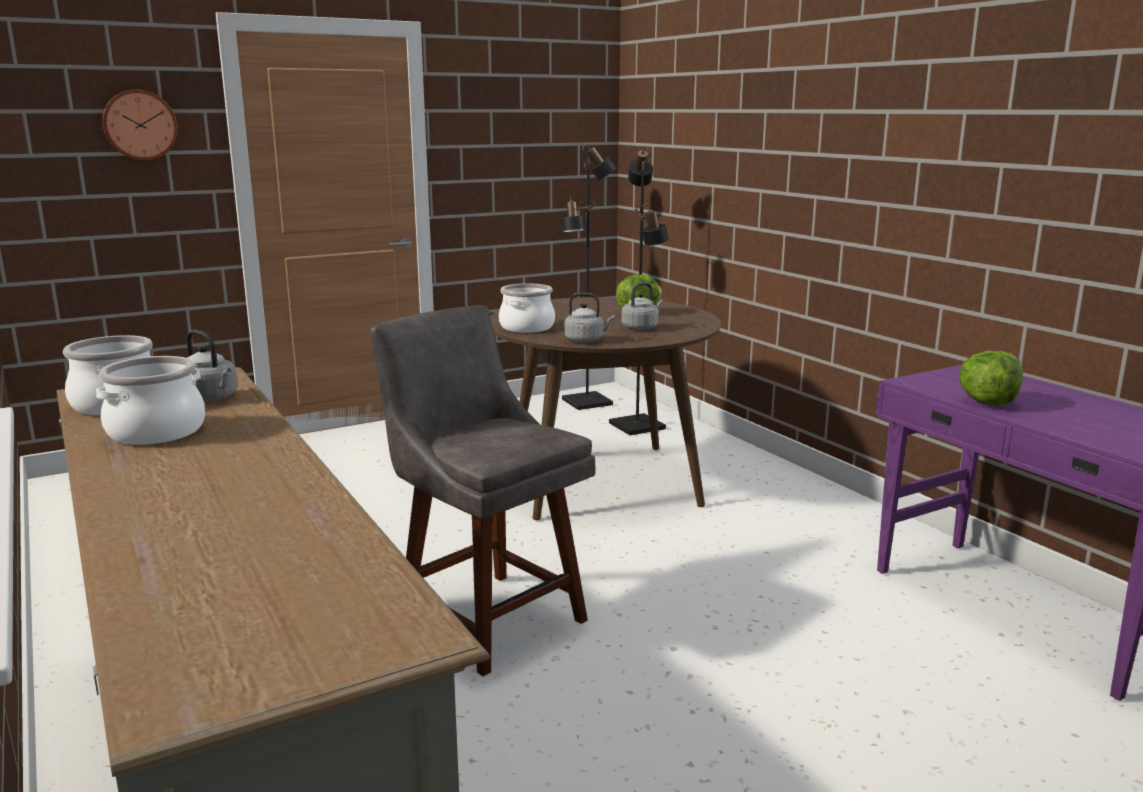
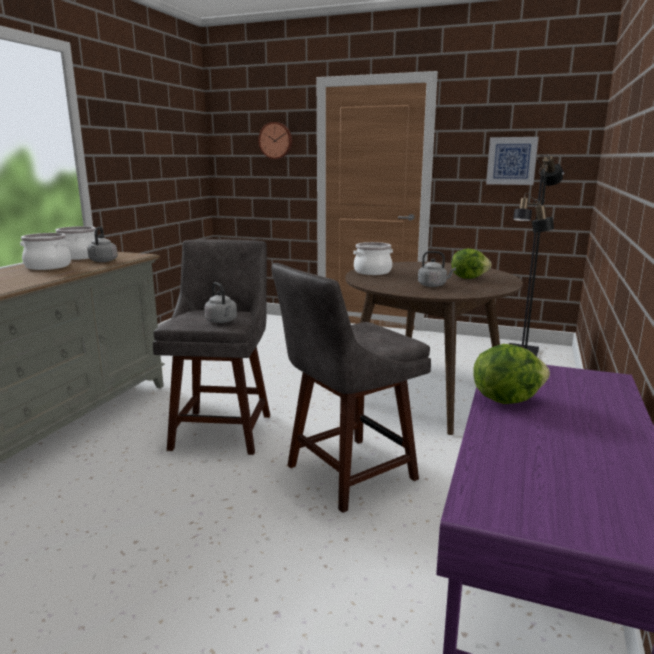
camera: 50 degrees right, 0 degrees up
(528, 152) = (511, 161): none -> picture
(586, 340) = (374, 284): grey kettle -> grey kettle (222, 321)
(706, 584) = (346, 474): none -> grey stool

